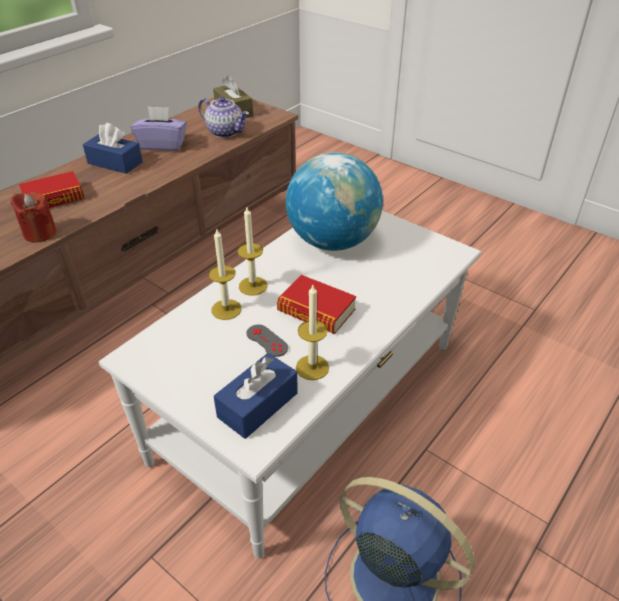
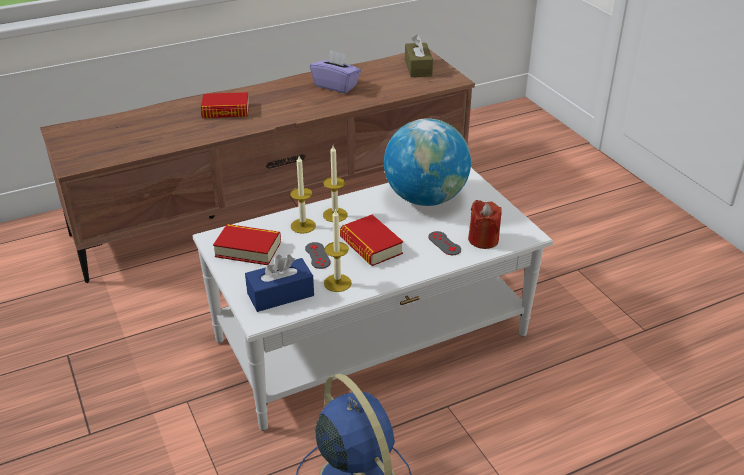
camera: 25 degrees right, 5 degrees down
(40, 233) = (200, 135): red candle -> red candle (483, 239)
(115, 163) = (288, 93): blue tissue box -> none
(181, 358) = (248, 249): none -> book
(226, 132) = (397, 86): teapot -> none
(387, 285) = (444, 243): none -> grey game controller

